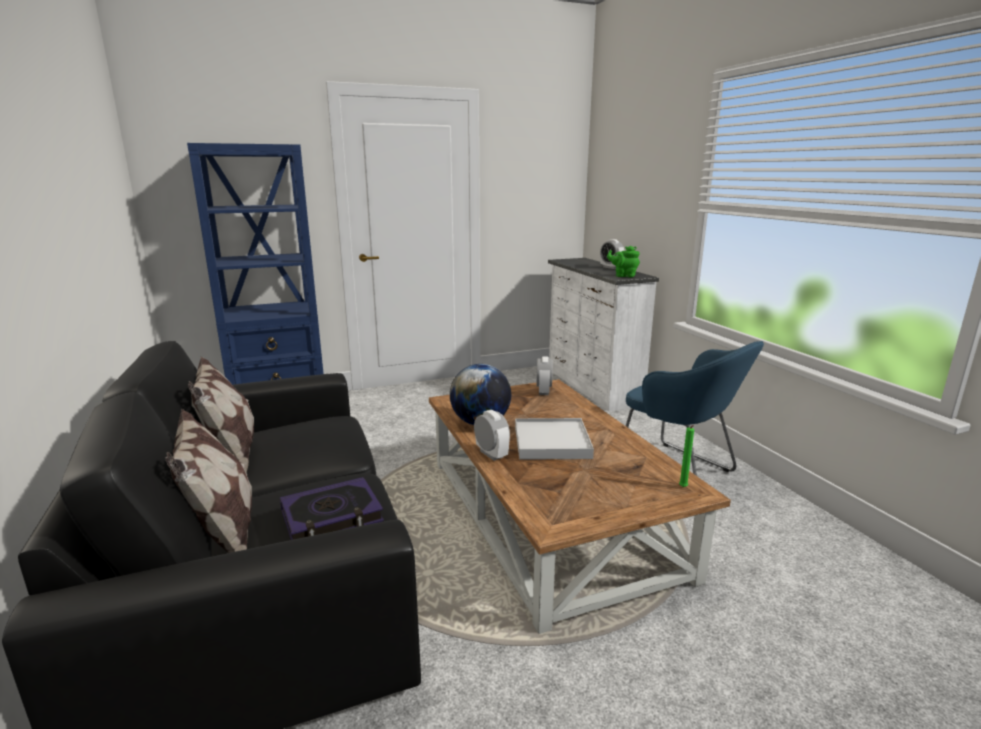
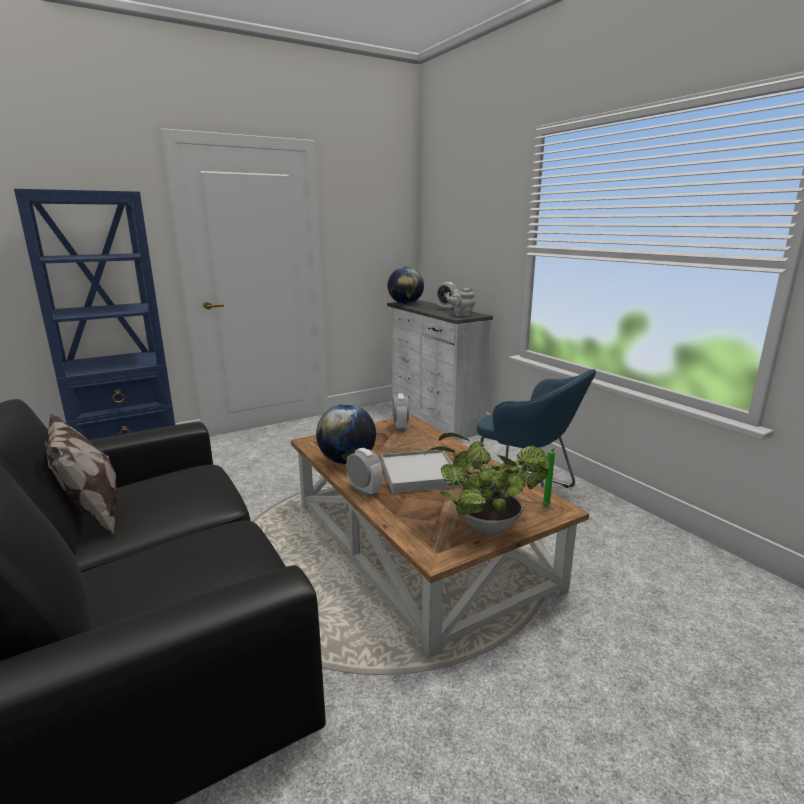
camera: 10 degrees left, 0 degrees up
(222, 537) = (99, 603): pillow -> none
(332, 517) = (218, 569): book -> none
(567, 261) = (405, 304): none -> globe
(607, 502) = (483, 526): none -> potted plant
(623, 276) = (461, 315): green teapot -> grey teapot

